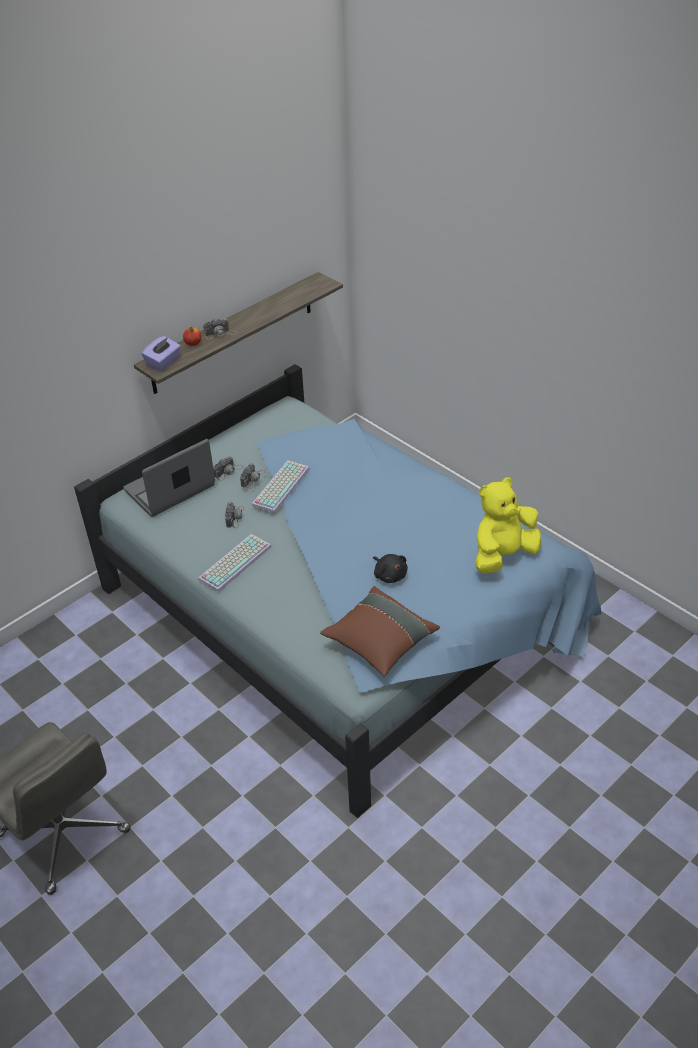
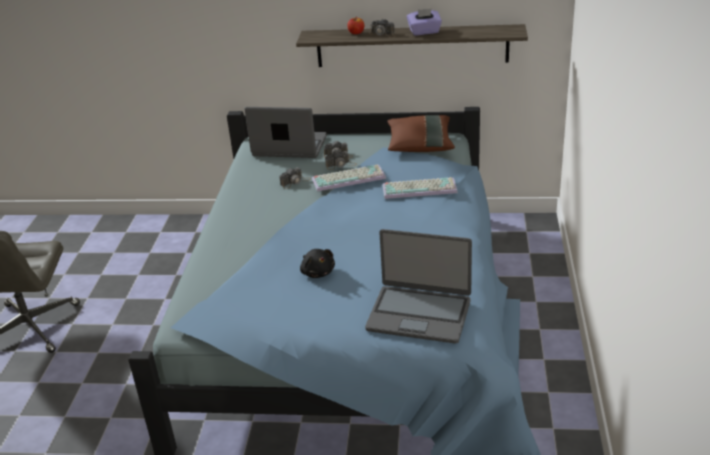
camera: 50 degrees right, 10 degrees down
(163, 362) = (318, 36): purple tissue box -> purple tissue box (424, 32)
(235, 562) = (249, 206): keyboard -> keyboard (420, 188)
(379, 641) = (235, 307): brown pillow -> brown pillow (420, 145)
(389, 575) = (317, 272): black plush toy -> black plush toy turned 45 degrees counterclockwise
(503, 555) = (419, 314): yellow plush toy -> laptop

